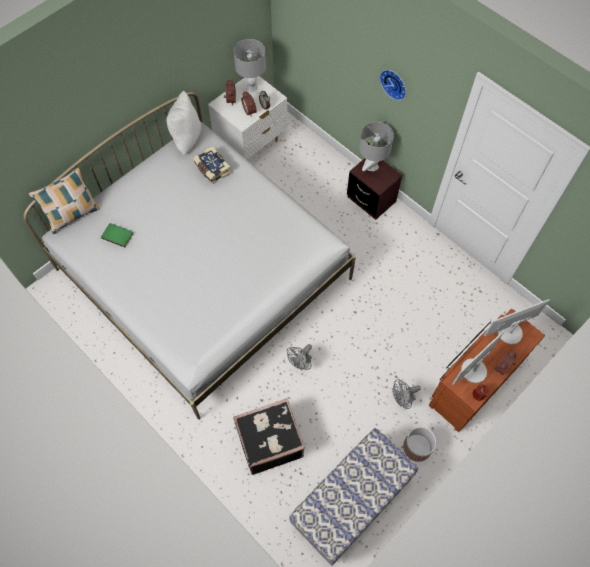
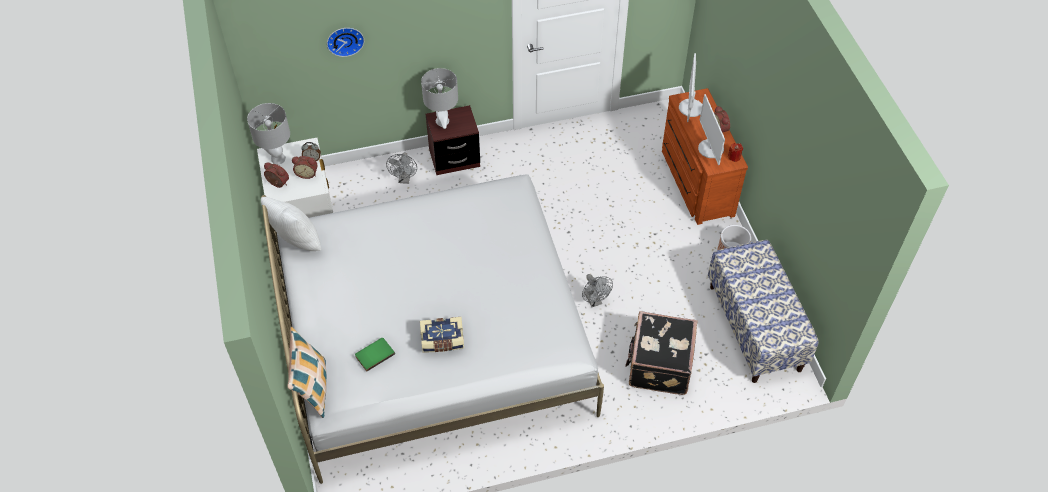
camera: 60 degrees left, 10 degrees down
(212, 169) = (356, 236): book -> book (442, 340)
(394, 83) = (426, 21): wall clock -> wall clock (345, 40)
(402, 400) = (681, 240): grey fan -> grey fan (404, 179)

